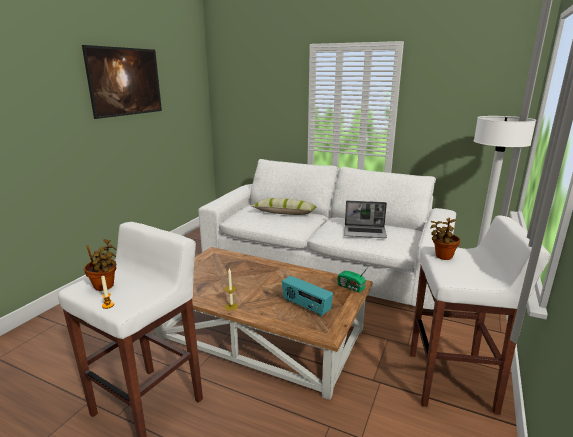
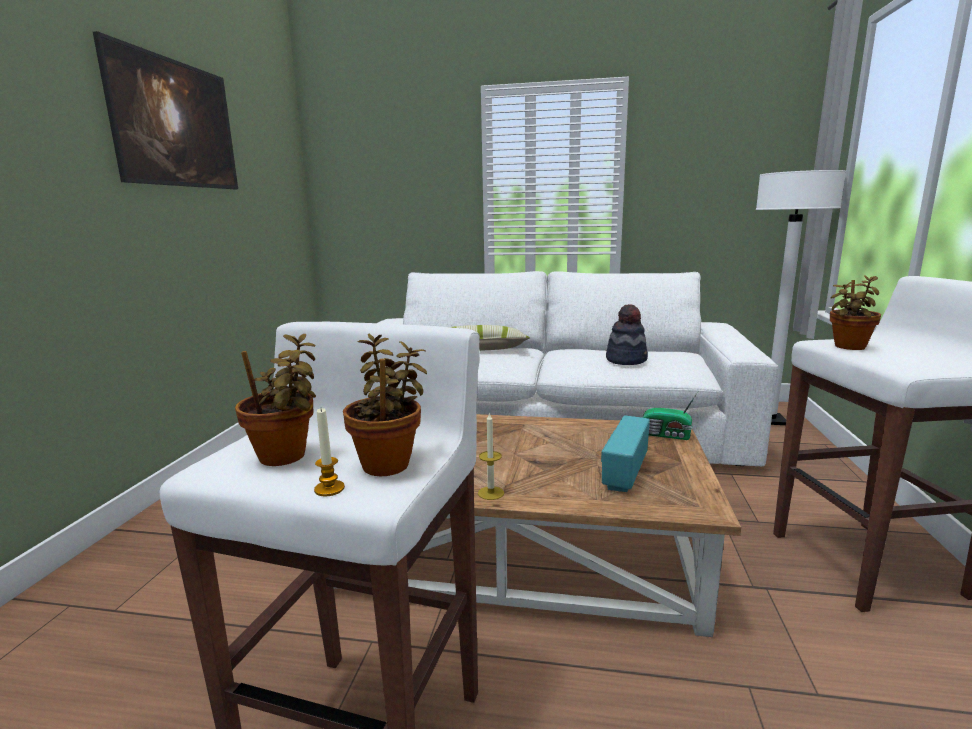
camera: 15 degrees left, 5 degrees down
(138, 296) = (389, 463): none -> potted plant
(306, 307) = (624, 473): radio -> radio turned 90 degrees clockwise
(365, 232) = (626, 360): laptop -> hat

